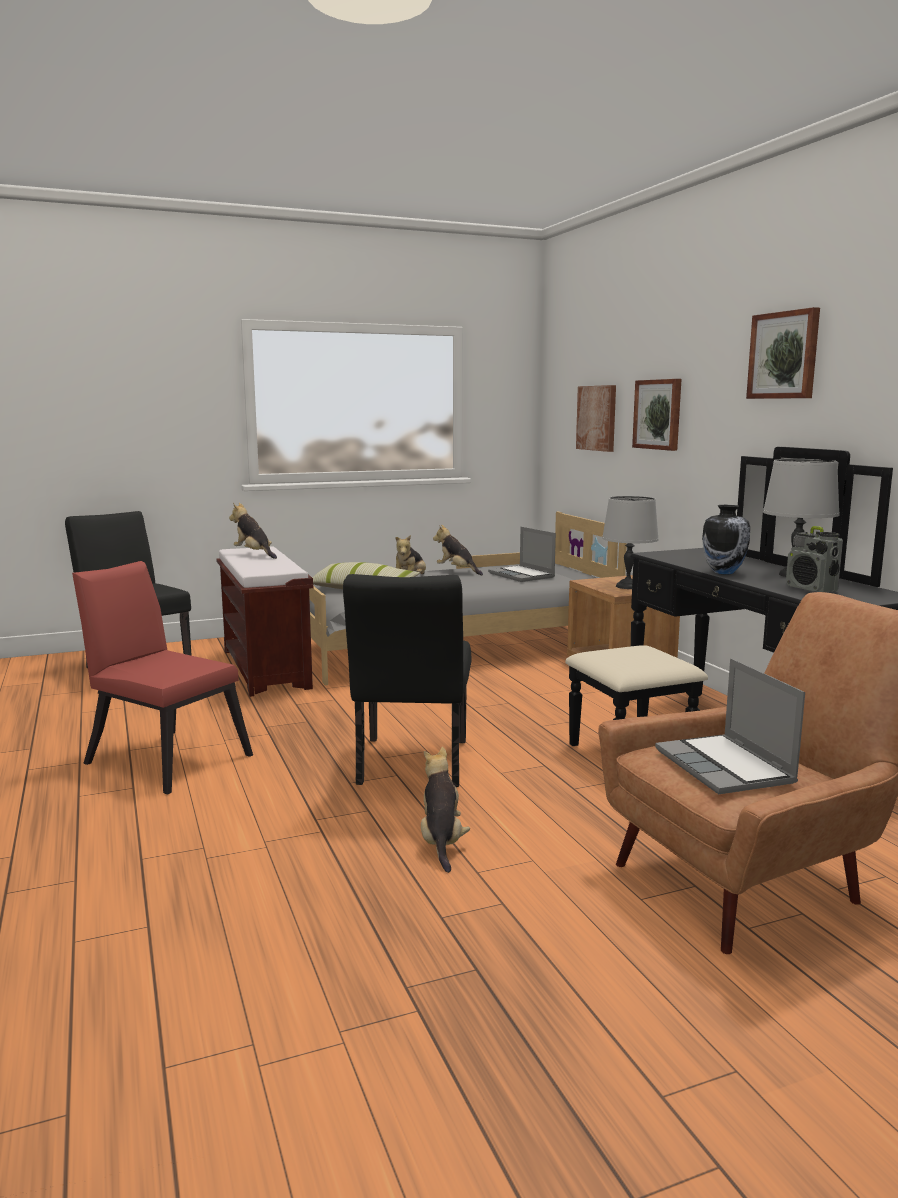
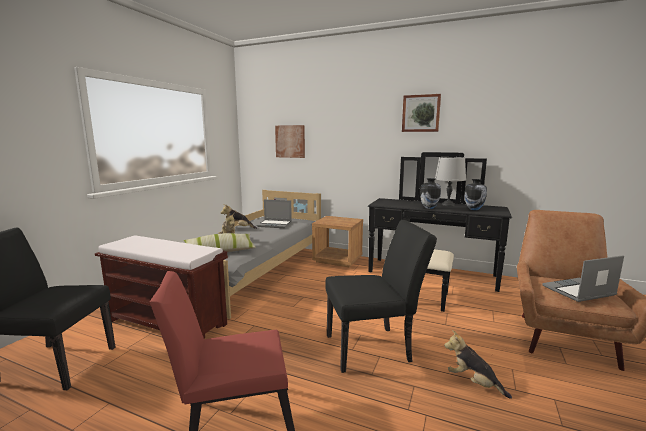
camera: 45 degrees left, 0 degrees up
(254, 554) = (142, 244): plush toy -> none
(411, 766) = (374, 348): black chair -> black chair turned 60 degrees counterclockwise
(628, 586) = (342, 221): grey table lamp -> none
(658, 414) = (338, 139): picture -> none
(726, 767) = (578, 291): laptop -> laptop turned 135 degrees clockwise
(811, 589) = (474, 209): radio -> vase

